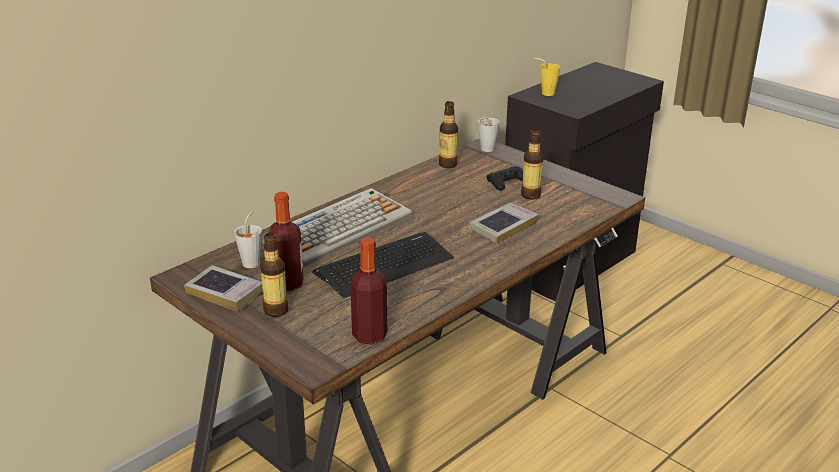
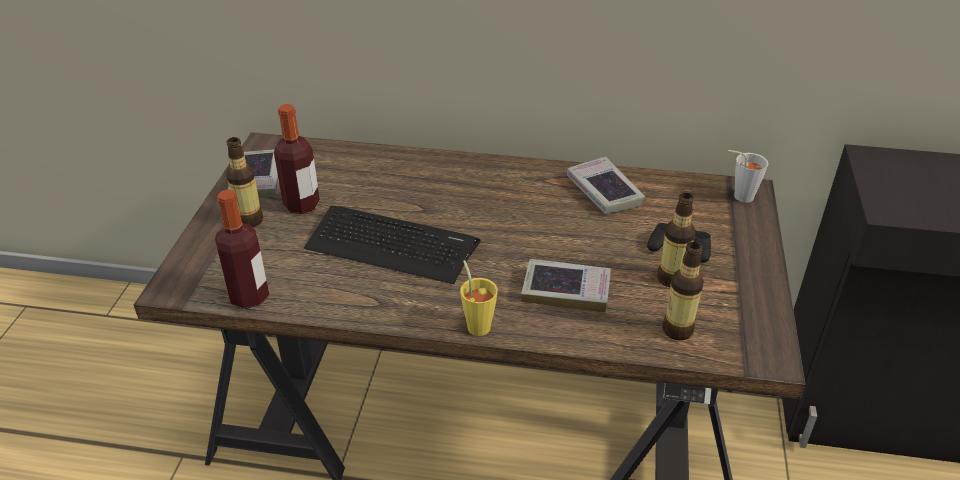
camera: 55 degrees right, 10 degrees up
(252, 262) = (323, 167): grey cup -> none
(339, 228) = (436, 184): keyboard -> none
(427, 181) = (604, 191): none -> book
(448, 164) = (663, 187): bottle -> bottle (677, 330)
(545, 93) = (902, 166): yellow cup -> yellow cup (477, 323)

